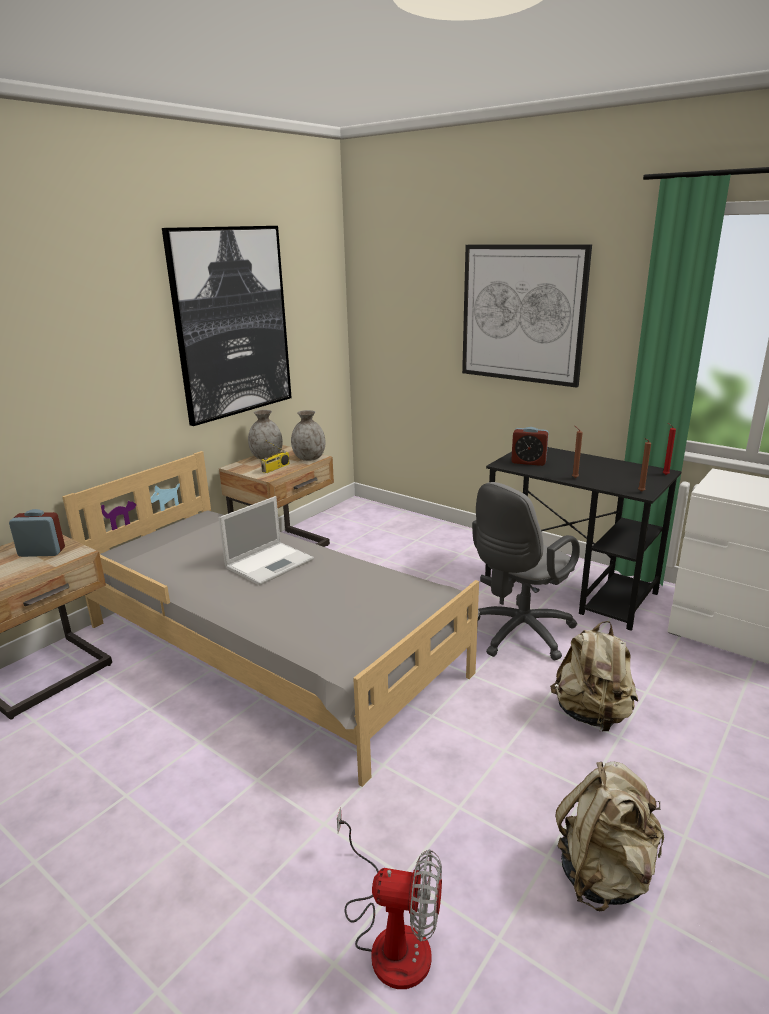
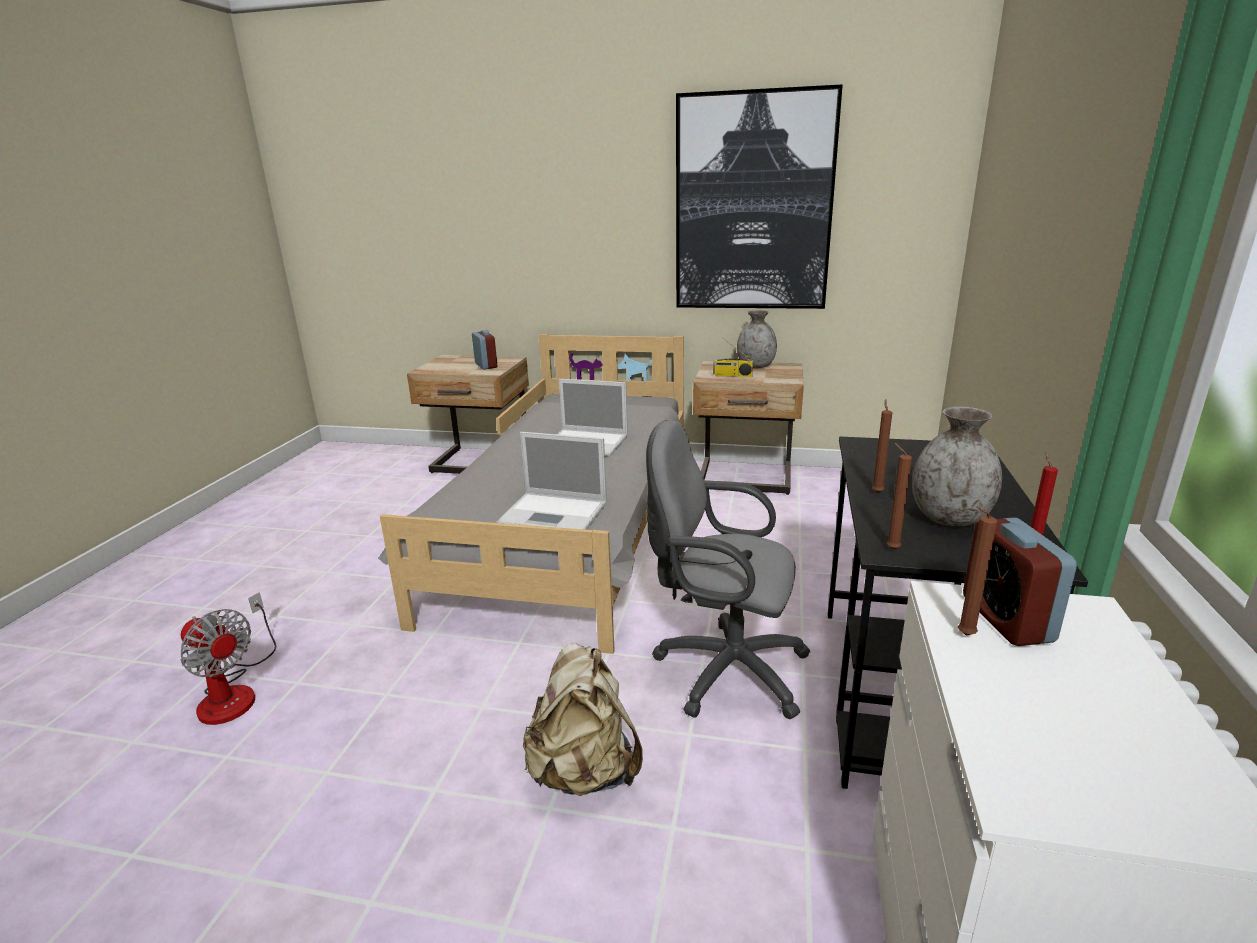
camera: 65 degrees right, 0 degrees up
(309, 458) = (780, 379): grey vase -> grey vase (949, 518)
(390, 936) = (235, 692): fan -> fan turned 45 degrees counterclockwise
(402, 602) = (555, 514): none -> laptop
(522, 314) = (1069, 213): picture -> none
(528, 462) = (896, 456): alarm clock -> alarm clock (1006, 619)
(604, 873) = (305, 824): beige backpack -> none
(739, 495) = (963, 635): none -> brown candle

